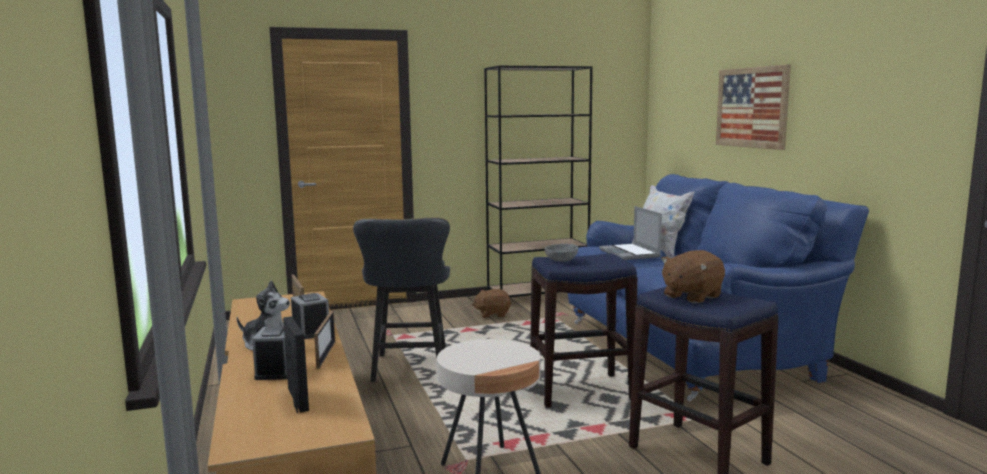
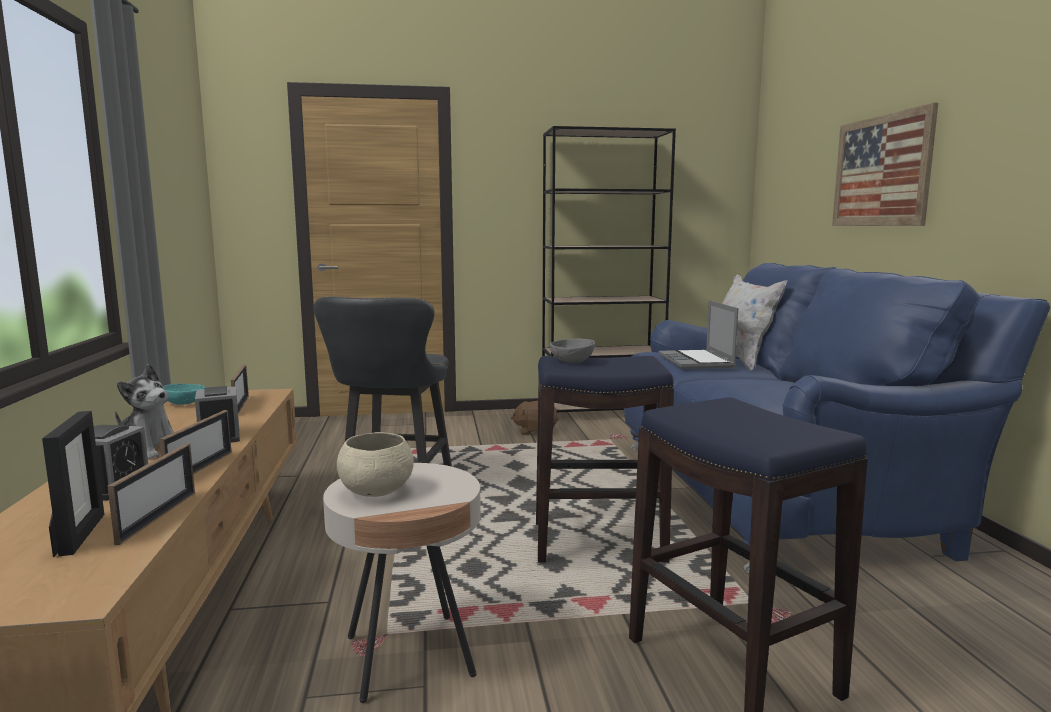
camera: 10 degrees right, 0 degrees up
(249, 308) = (184, 403): none -> turquoise bowl
(336, 385) = (158, 516): none -> picture frame
(472, 359) = (375, 492): none -> beige bowl
(691, 296) = (724, 418): brown plush toy -> none

